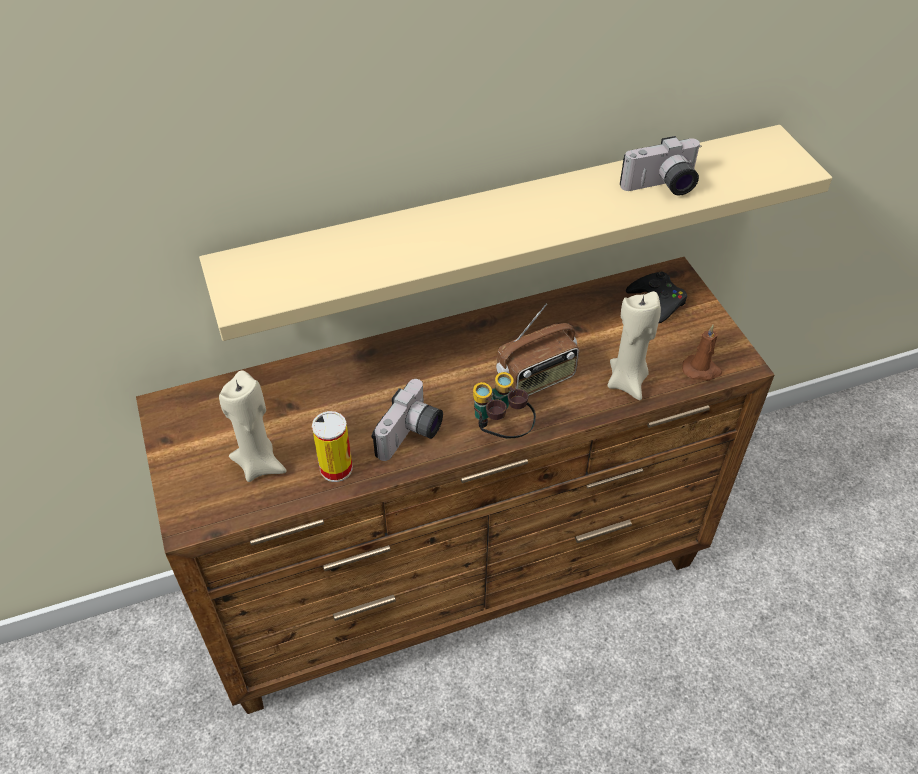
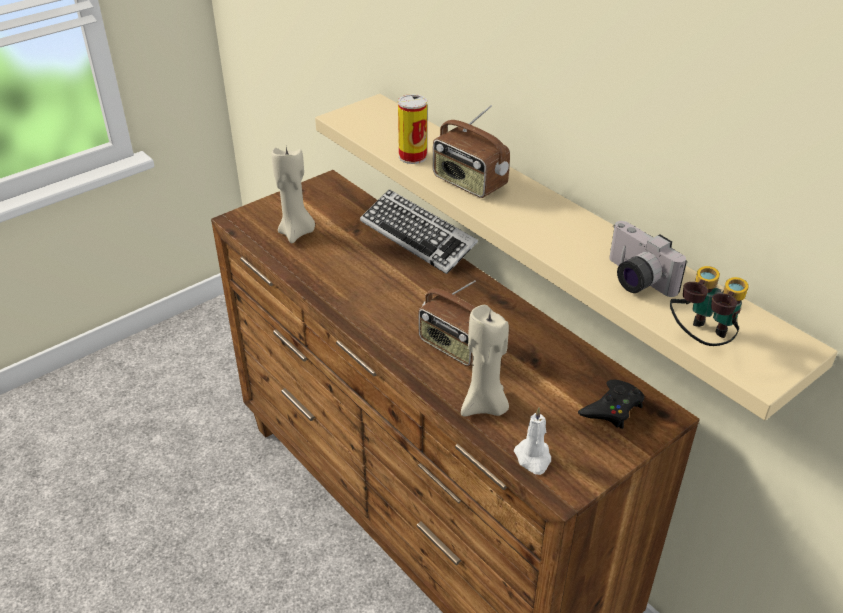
camera: 70 degrees right, 10 degrees down
(336, 468) = (307, 266): can -> can (412, 156)
(337, 355) = (417, 237): none -> keyboard
(411, 435) = (355, 293): camera -> none
(454, 239) = (468, 183): none -> radio
(500, 432) = (382, 339): binoculars -> binoculars (700, 340)
(701, 370) = (533, 458): brown candle -> white candle

